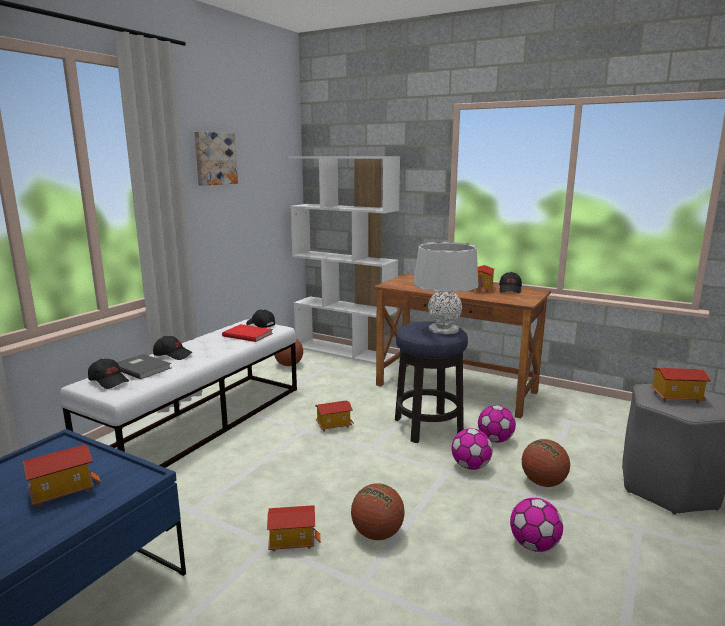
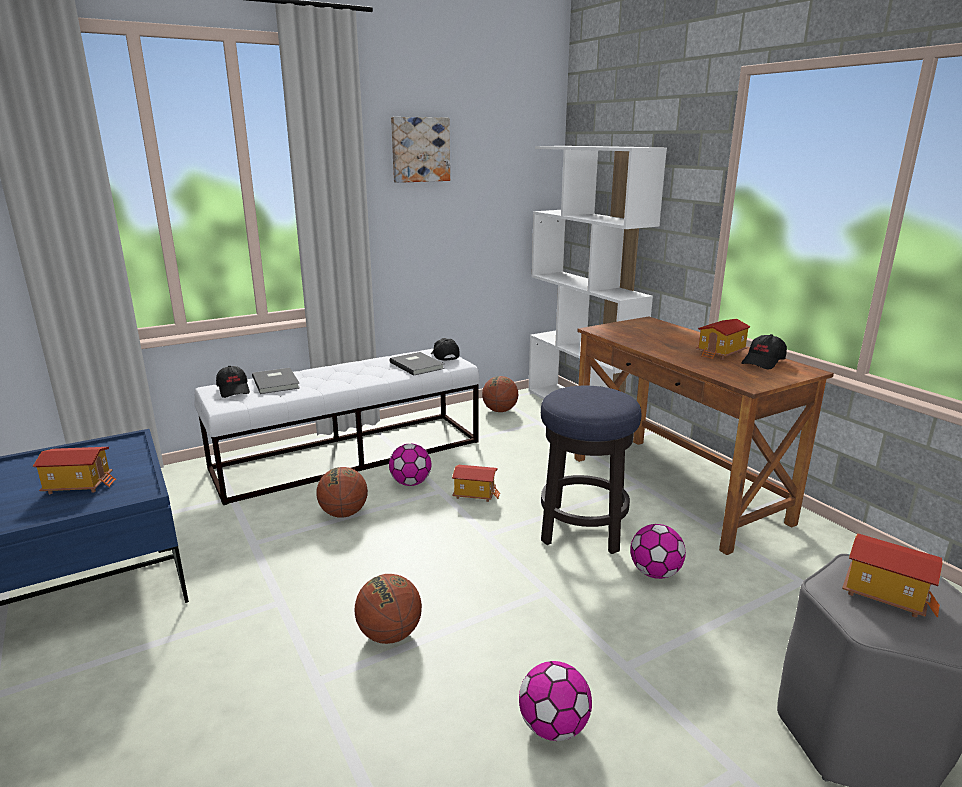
camera: 30 degrees right, 5 degrees up
(173, 355) = (319, 374): black cap -> none
(248, 334) = (417, 365): red book -> grey book
(292, 540) = (304, 607): toy house -> none
(444, 329) = (605, 402): grey table lamp -> none
(470, 466) = (583, 596): football -> football (411, 483)
(543, 483) = (660, 653): basketball -> basketball (344, 513)

